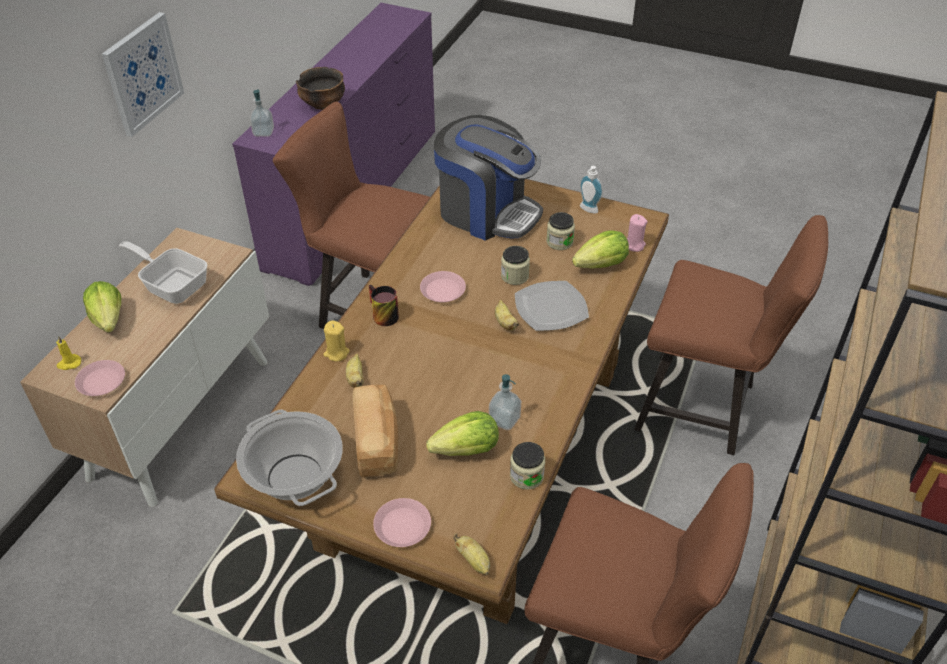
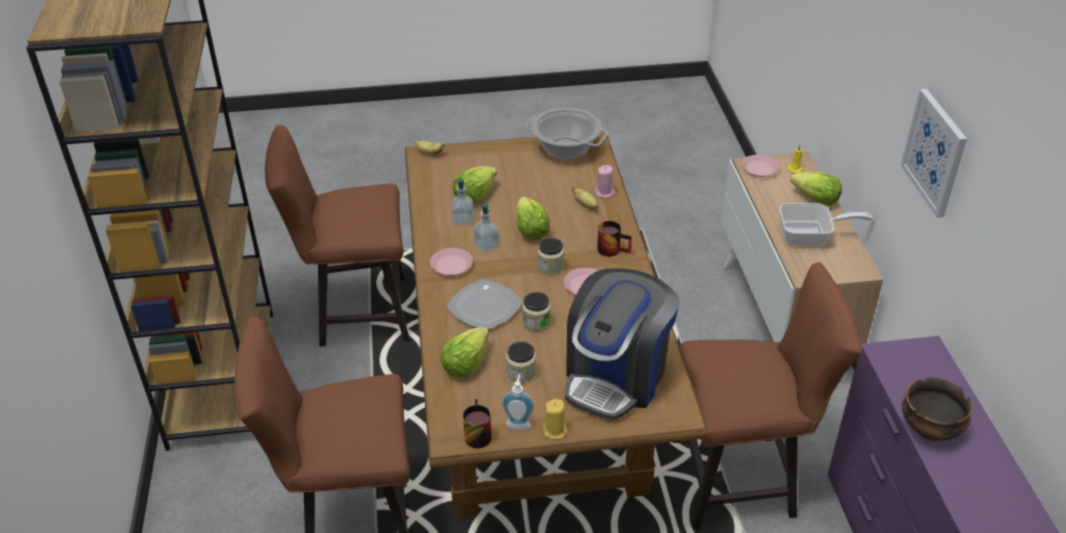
camera: 150 degrees right, 5 degrees down
(263, 132) = (932, 362): soap dispenser -> soap dispenser (486, 245)
(336, 353) = (616, 214): yellow candle -> yellow candle (555, 430)
(377, 442) = (534, 180): bread -> none
(402, 526) = (481, 152): pink plate -> pink plate (451, 265)
(442, 372) = (531, 231): none -> lettuce
(487, 212) = (616, 376): coffee machine -> coffee machine turned 60 degrees counterclockwise
(505, 323) = (513, 281): banana -> none
(526, 476) = (425, 197): jar -> jar (550, 266)
(625, 215) = (475, 434): none -> mug
(634, 245) = (446, 400): pink candle -> pink candle (604, 192)

